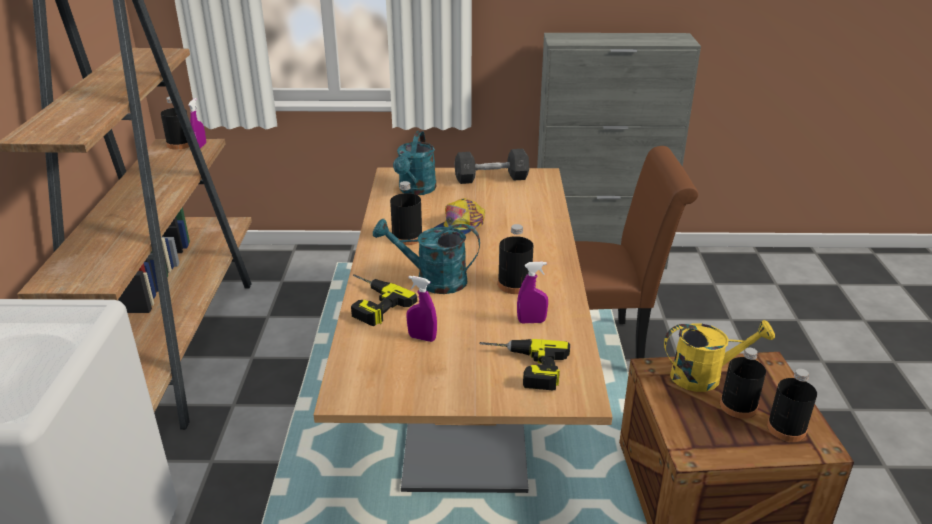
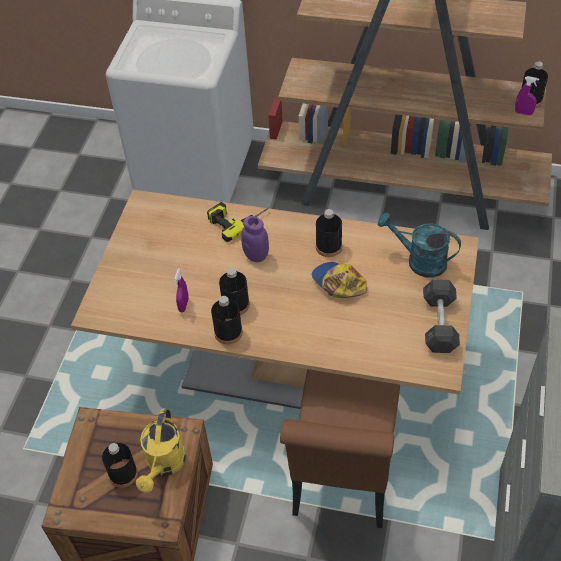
camera: 105 degrees right, 20 degrees up
(422, 338) = (186, 242): purple spray bottle -> none
(432, 281) = (256, 255): turquoise watering can -> purple jar
(522, 367) = (134, 289): power drill -> none
(786, 428) = (88, 497): black bottle -> black bottle (228, 332)

